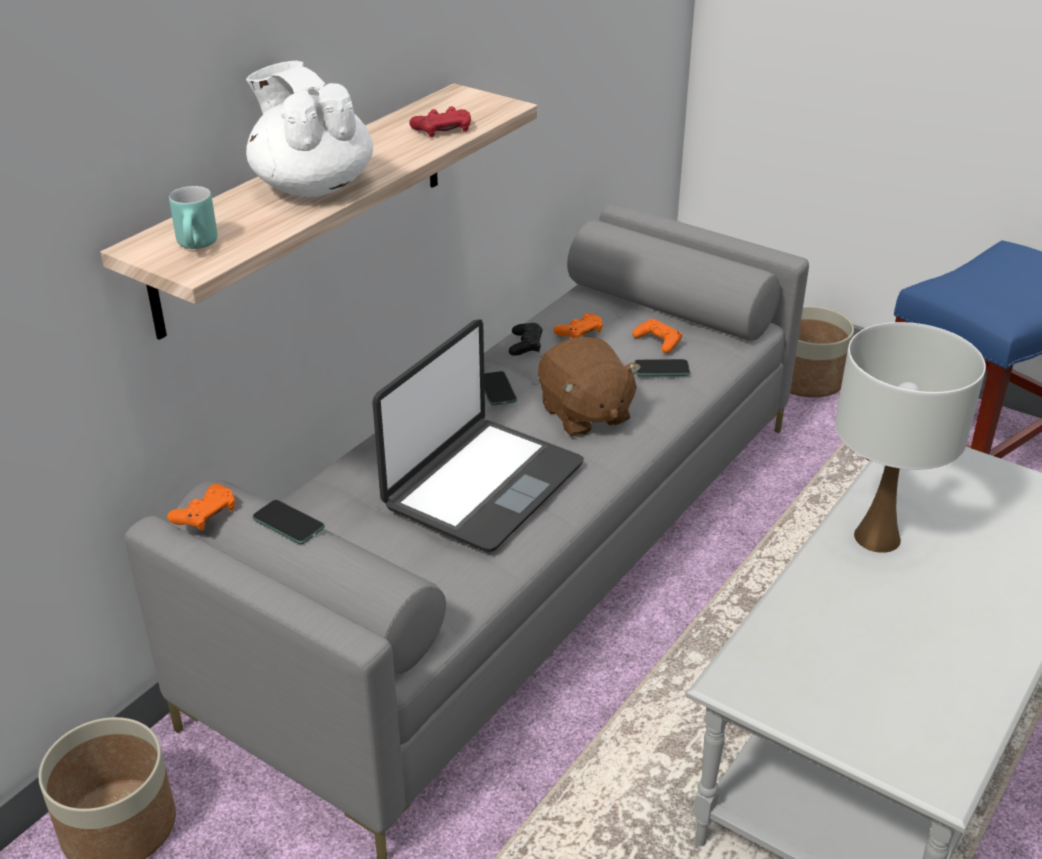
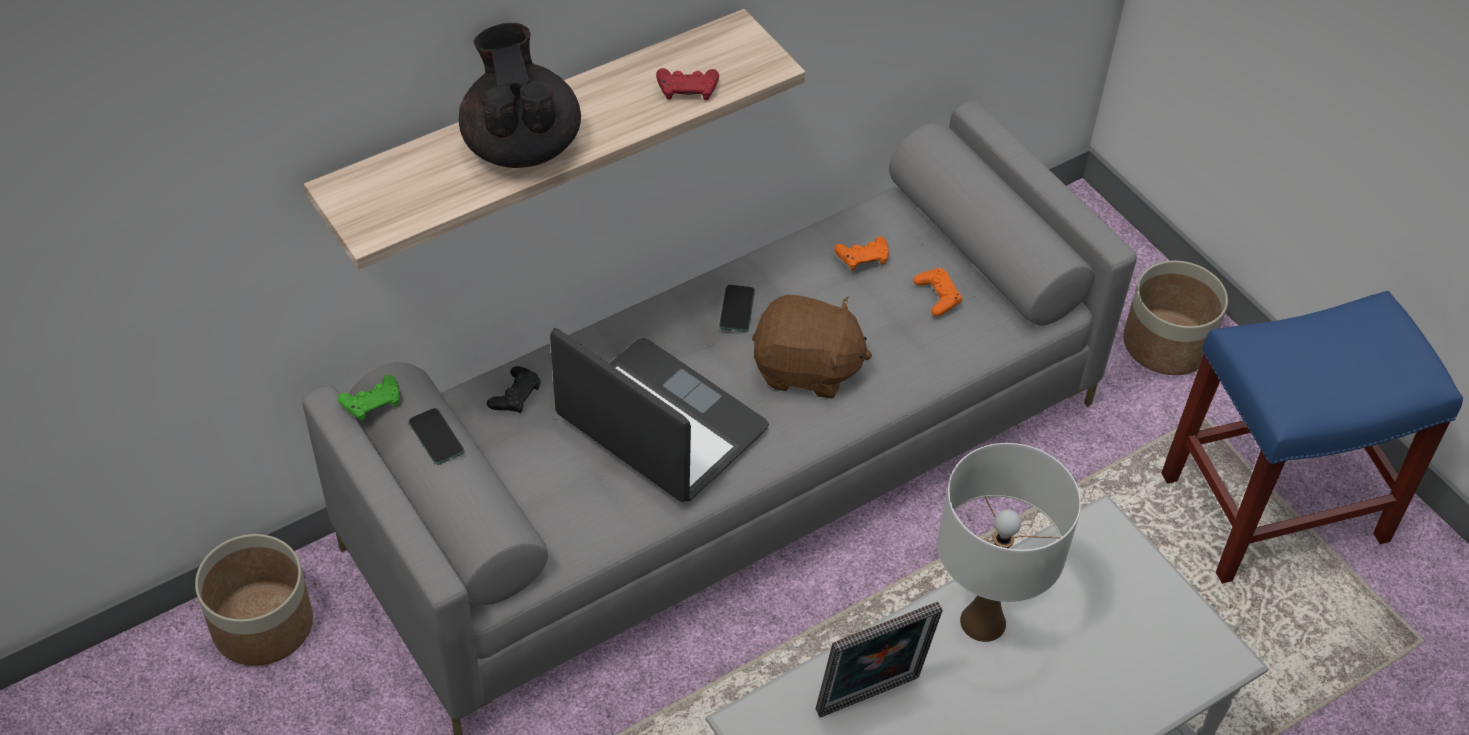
camera: 20 degrees right, 15 degrees up
(199, 246) = (385, 203): turquoise mug -> none
(205, 514) = (372, 402): orange game controller -> green game controller
(312, 186) = (521, 144): white teapot -> black teapot
(482, 485) = (660, 425): laptop -> laptop turned 105 degrees counterclockwise
(525, 345) = (797, 257): black game controller -> black game controller (515, 395)
(584, 414) = (806, 369): brown plush toy -> brown plush toy turned 75 degrees counterclockwise
(661, 369) = (918, 335): phone -> none
(829, 626) = (870, 699): none -> picture frame

